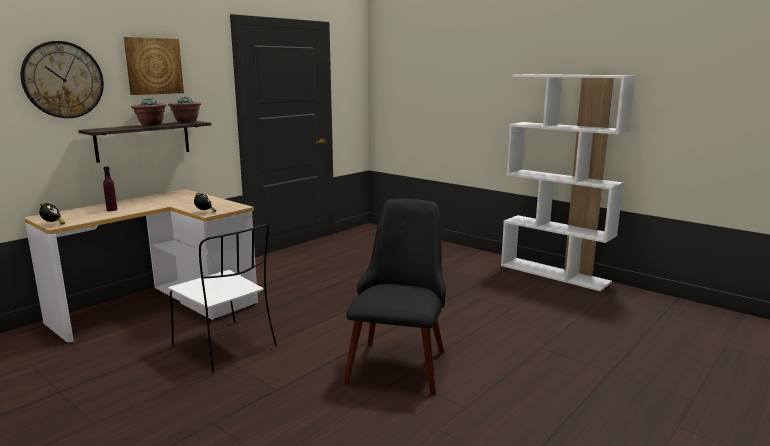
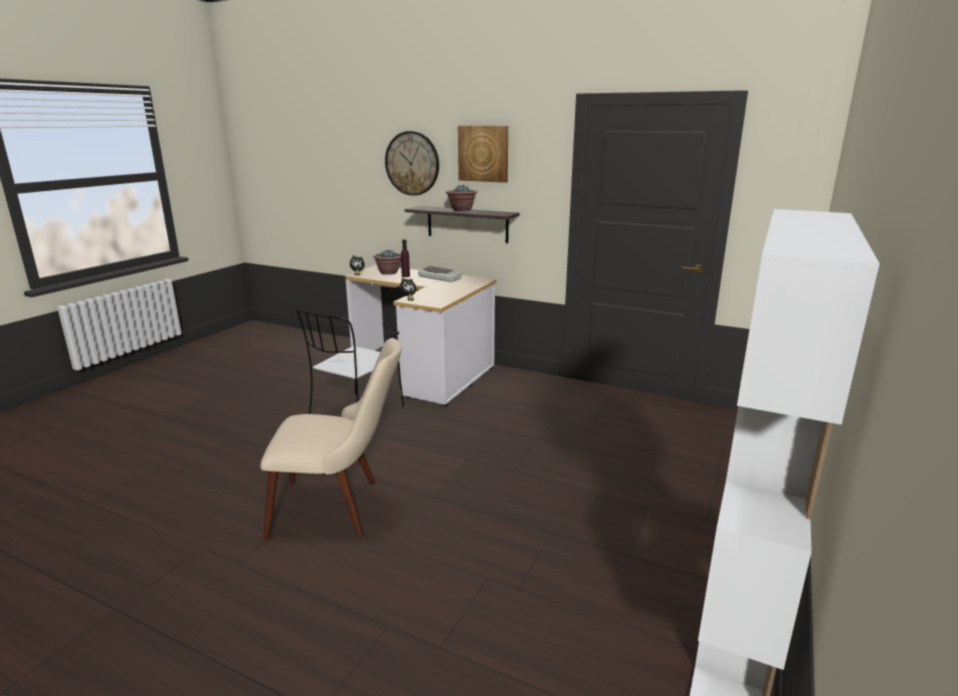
camera: 75 degrees right, 5 degrees up
(145, 201) = (440, 277): none -> keyboard
(186, 122) = (495, 213): potted plant -> potted plant (388, 273)
(400, 359) = (340, 507): black chair -> beige chair

